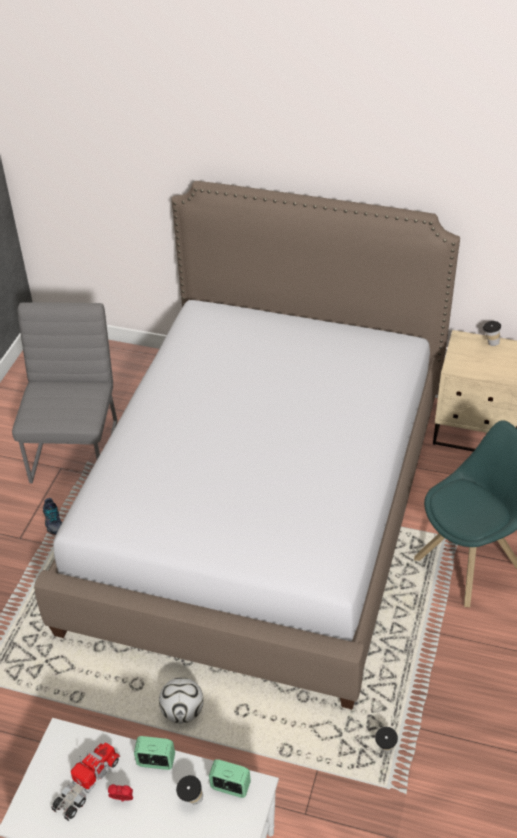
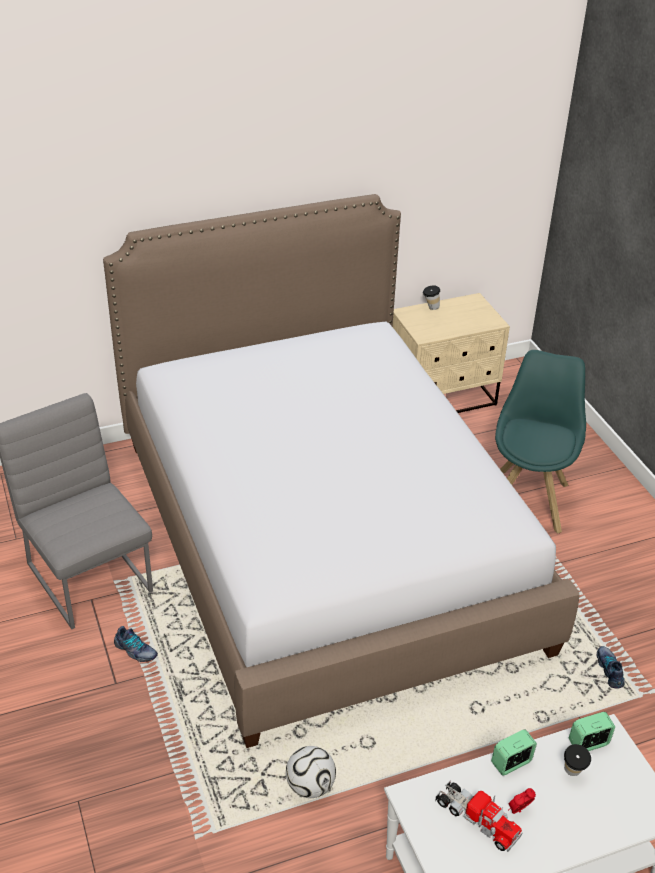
camera: 40 degrees left, 5 degrees down
(87, 784) = (476, 819): toy truck -> toy truck turned 135 degrees clockwise
(183, 711) = (429, 739): football -> football (310, 786)
(385, 750) = (610, 670): cup -> shoe

